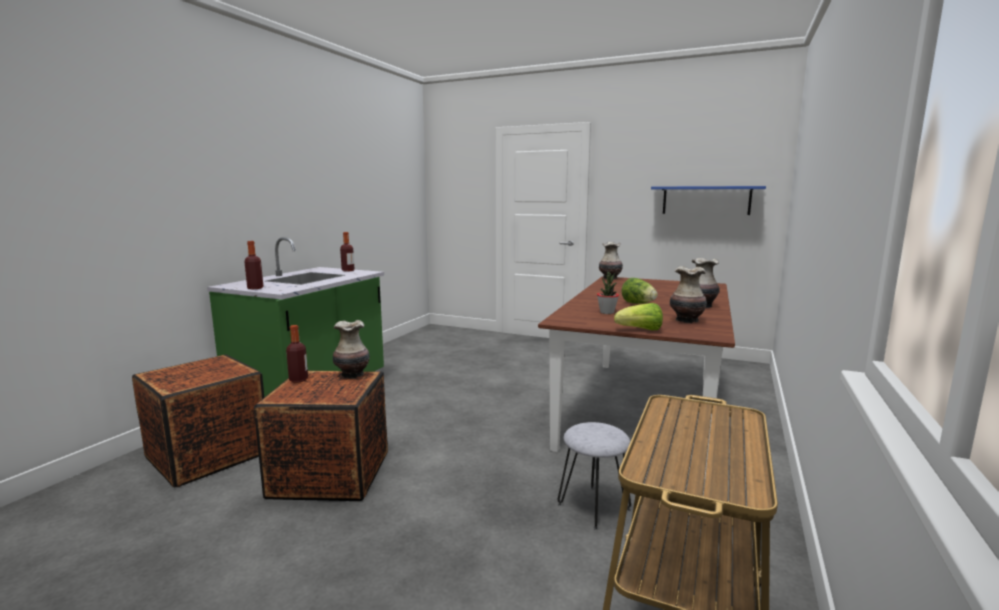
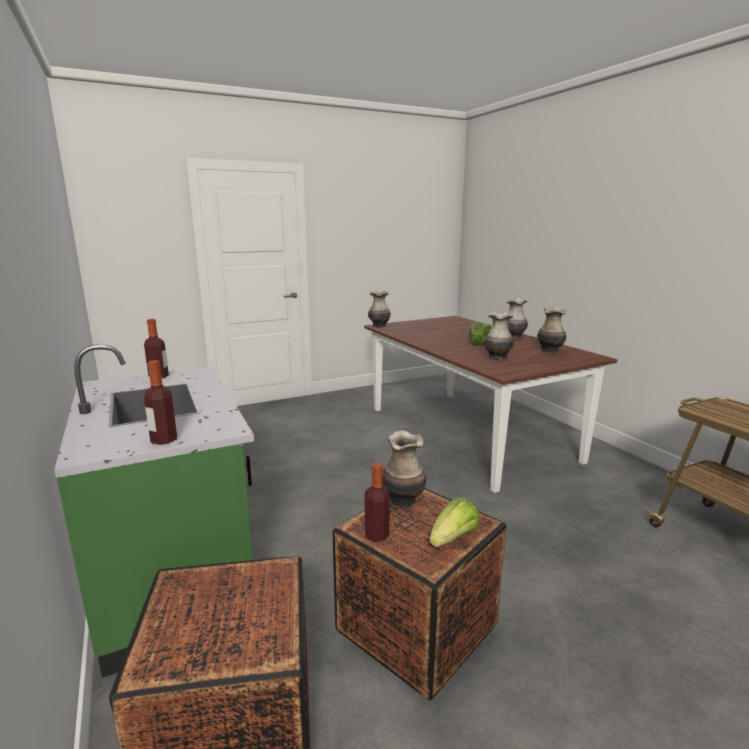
camera: 50 degrees left, 5 degrees up
(593, 507) = (592, 514): grey stool -> none
(607, 312) = (498, 357): potted plant -> vase
(640, 330) = (563, 365): lettuce -> lettuce (453, 538)
(706, 200) = (407, 245): blue shelf -> none

